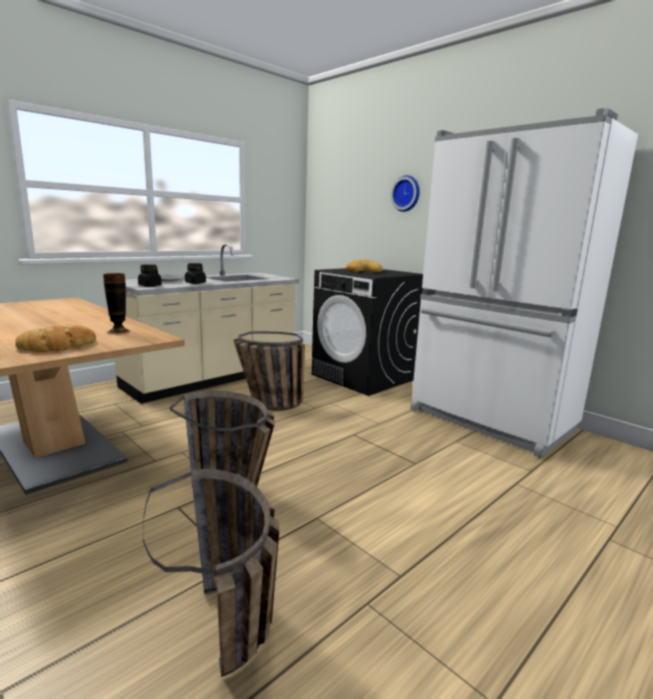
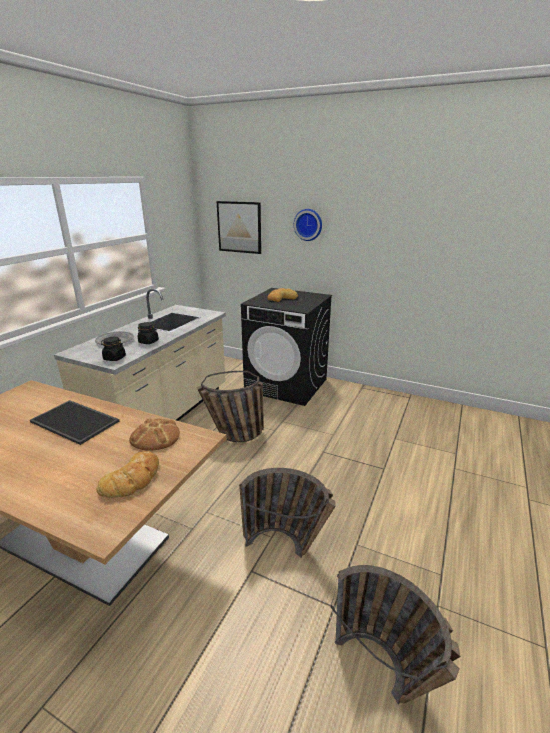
camera: 20 degrees left, 10 degrees up
(72, 316) = (76, 421): none -> tray
(118, 331) = (155, 437): vase -> bread
(341, 202) = (239, 227): none -> picture
(490, 421) = (403, 411): white fridge -> none

